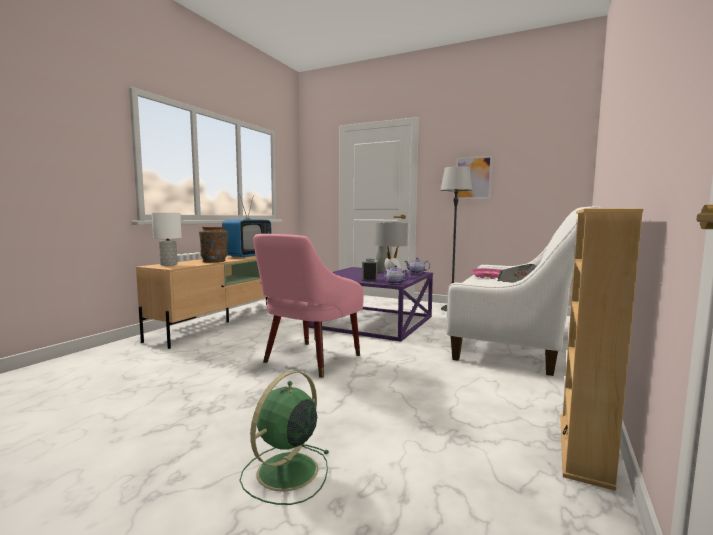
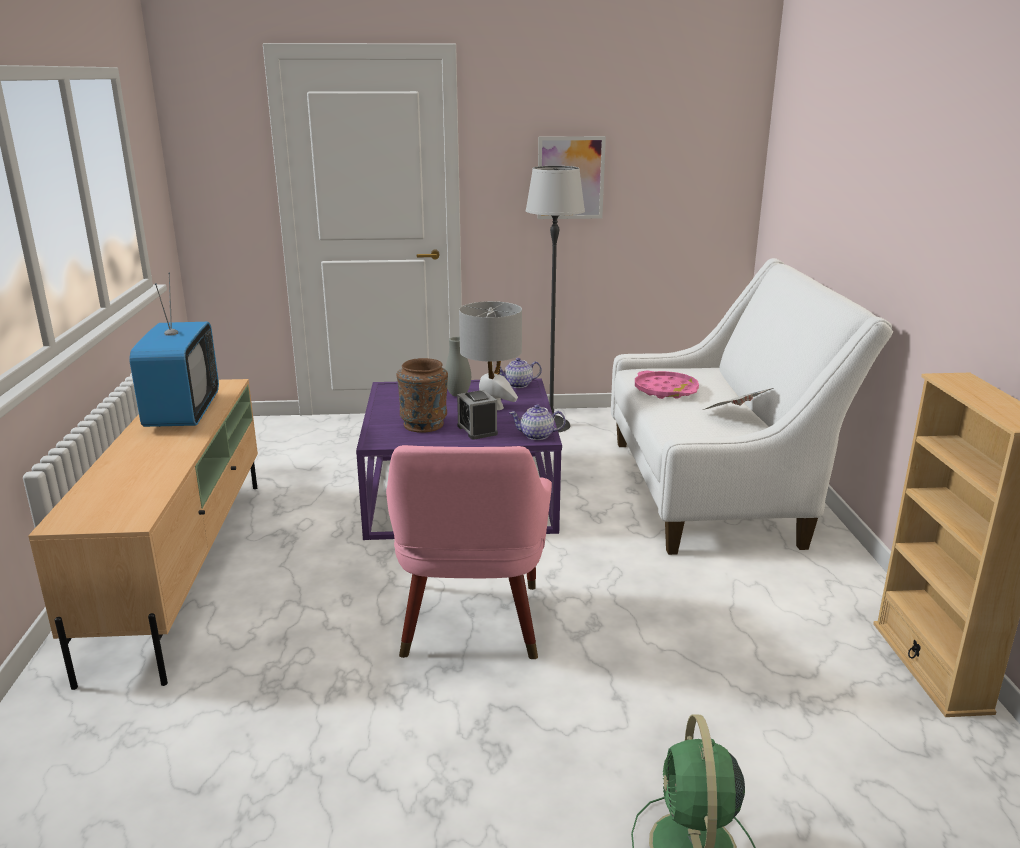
camera: 30 degrees left, 15 degrees up
(169, 264) = (94, 505): white table lamp -> none
(214, 261) = (162, 460): brown vase -> brown vase (424, 424)

